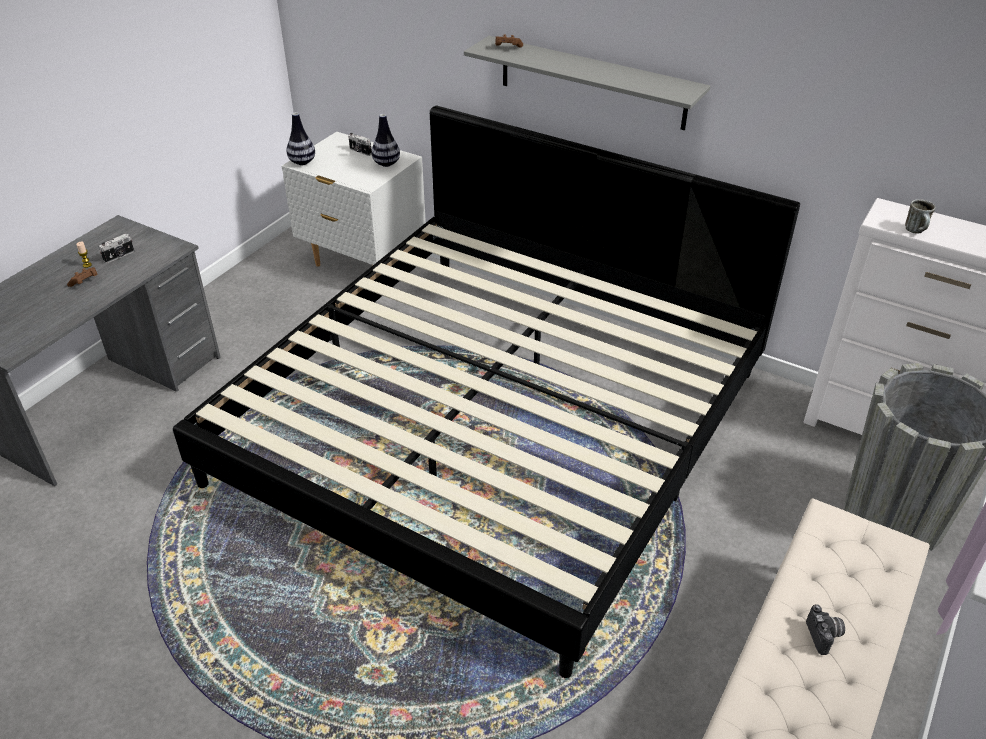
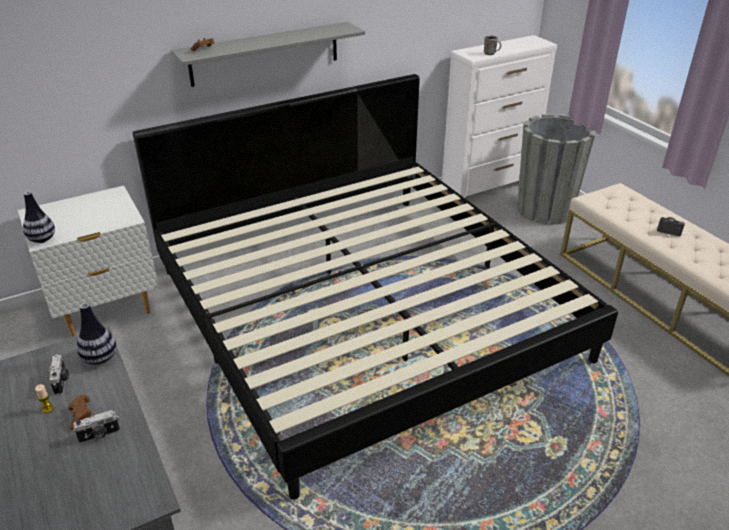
camera: 60 degrees left, 5 degrees down
(360, 151) = (71, 208): camera -> camera (99, 435)
(386, 163) = (110, 202): vase -> vase (100, 358)

